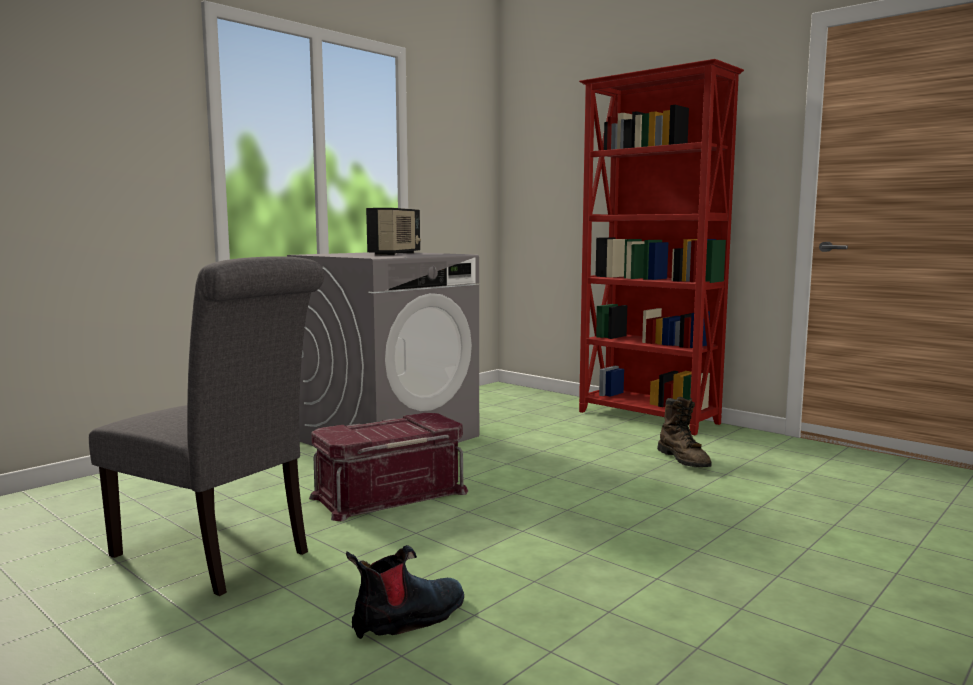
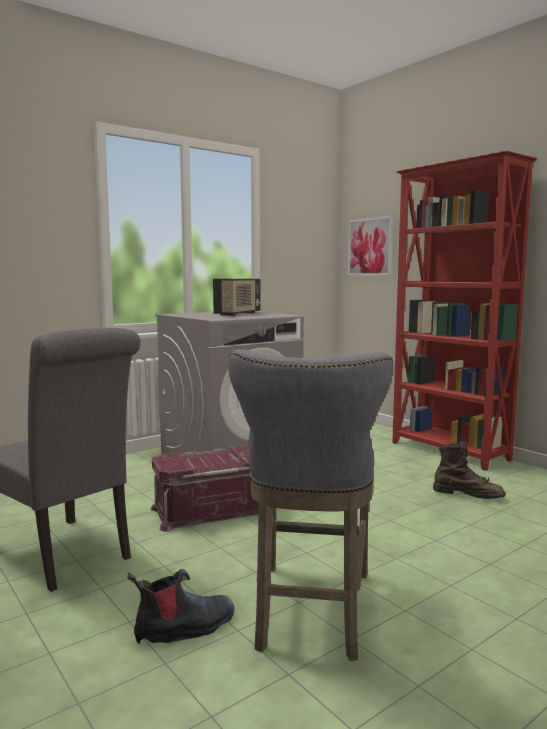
camera: 10 degrees right, 0 degrees up
(540, 174) = (370, 247): none -> picture
(552, 591) = (310, 614): none -> grey stool
(684, 460) = (468, 494): brown boot -> brown boot turned 60 degrees counterclockwise

